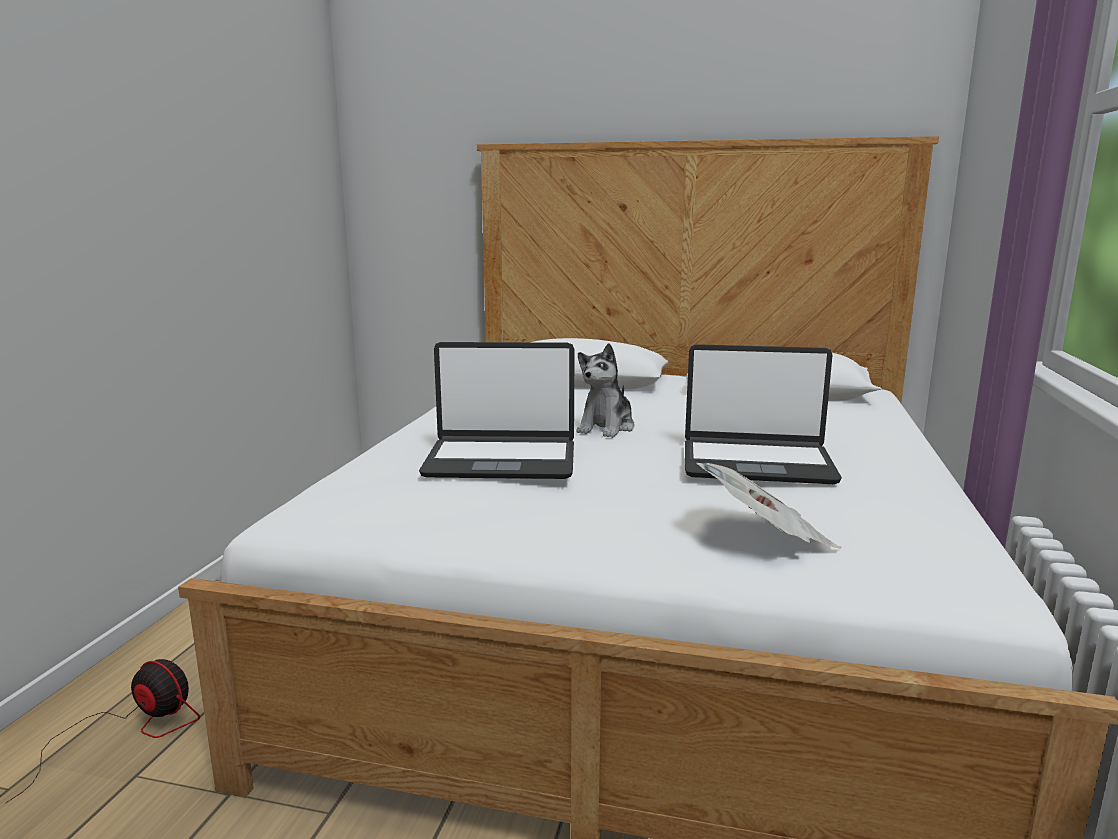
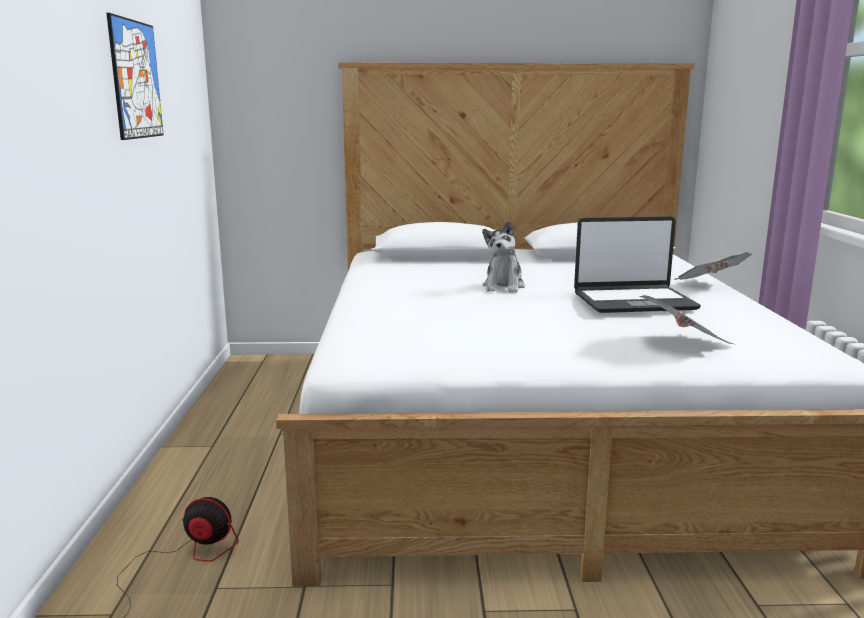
camera: 15 degrees left, 0 degrees up
(191, 164) = (136, 79): none -> picture
(501, 460) = (458, 312): laptop -> none
(897, 447) = (710, 285): none -> newspaper

